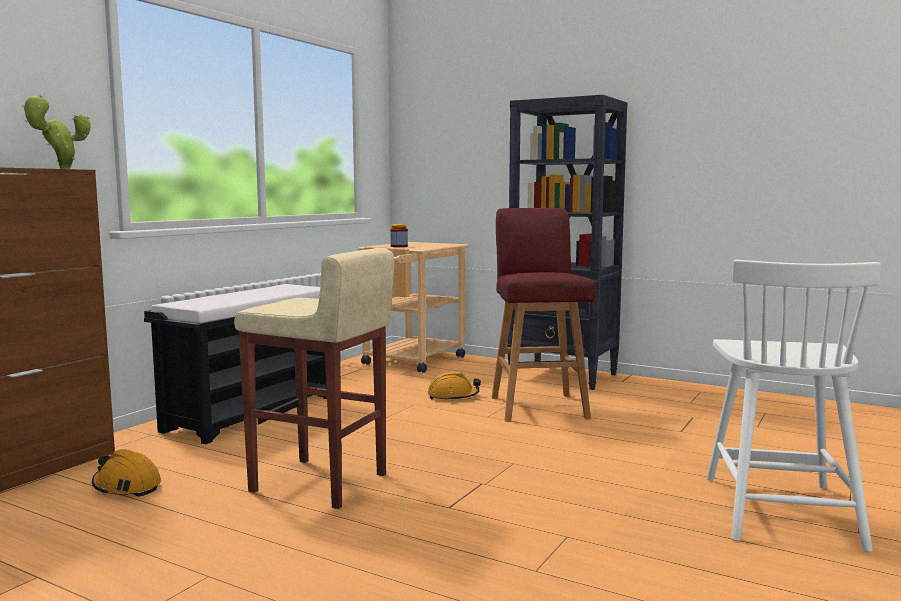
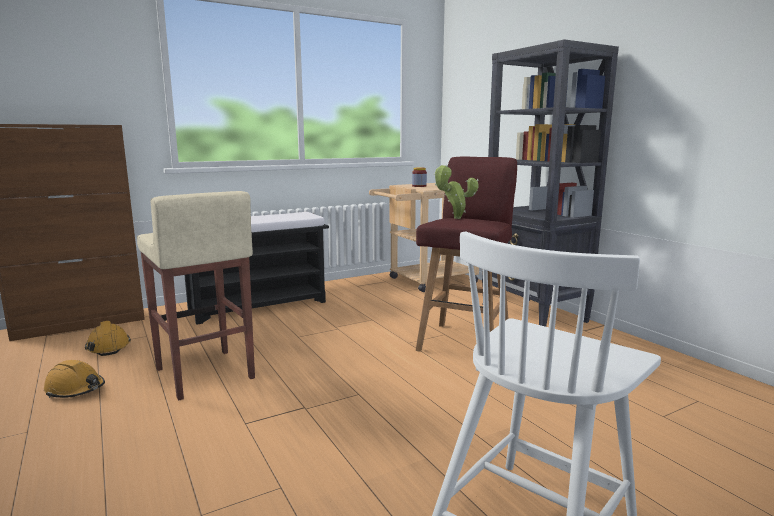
camera: 30 degrees right, 5 degrees up
(61, 168) = (99, 124): potted plant -> potted plant (454, 218)
(453, 396) = (411, 318): orange hard hat -> orange hard hat (75, 389)

